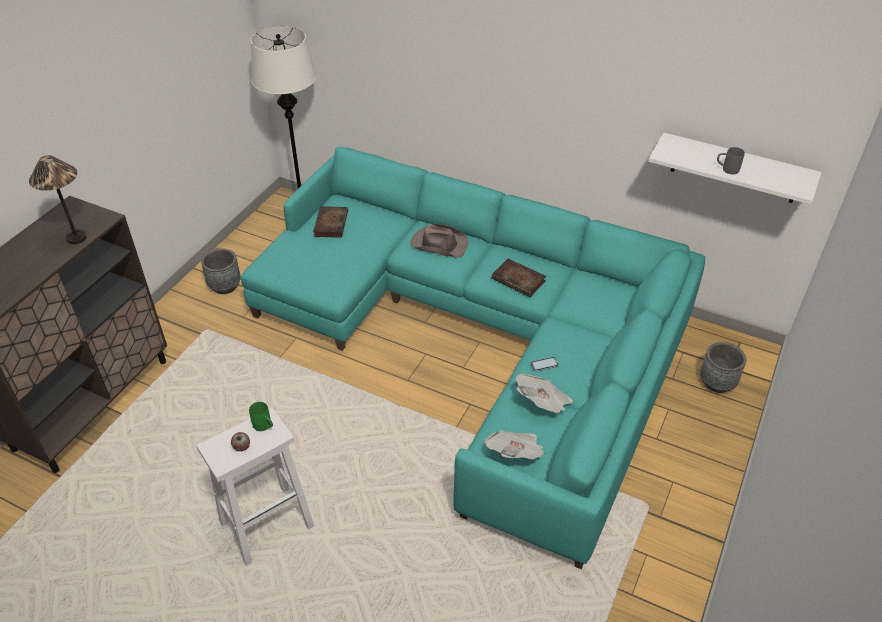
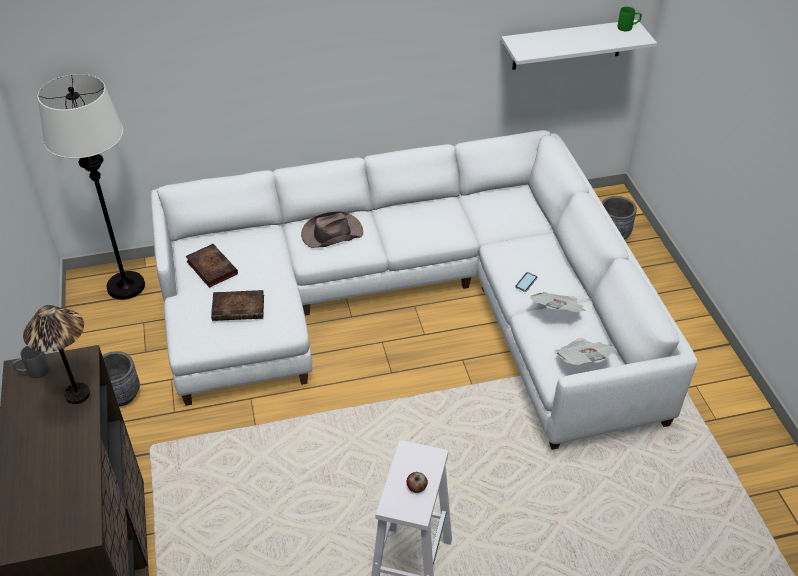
camera: 40 degrees left, 0 degrees up
(265, 426) = (414, 458): green mug -> green mug (628, 28)
(483, 338) = (414, 301): turquoise sofa -> white sofa
(520, 280) = (433, 227): book -> book (240, 308)
(726, 169) = (579, 45): grey mug -> grey mug (33, 372)

